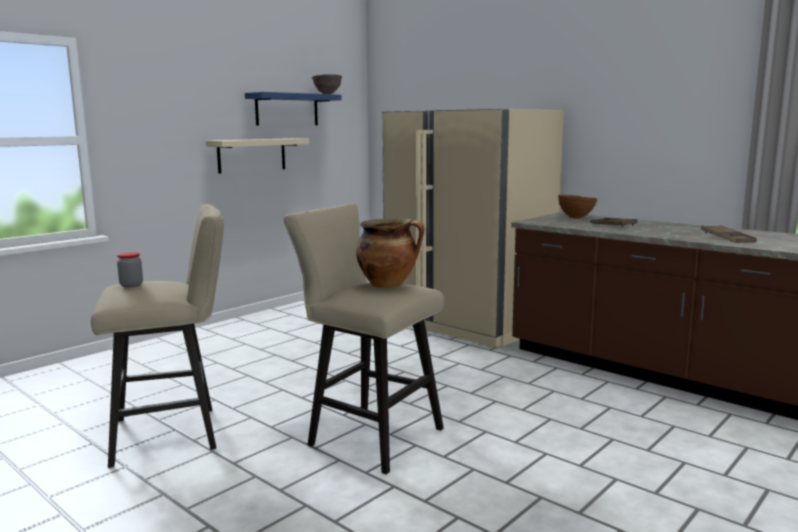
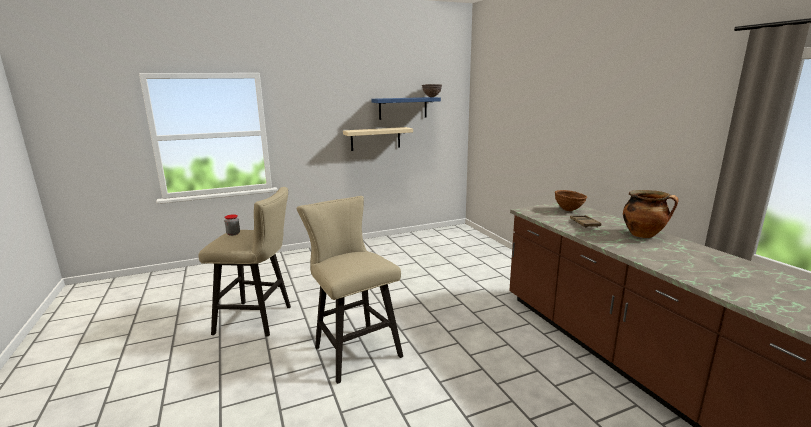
camera: 25 degrees right, 5 degrees up
(389, 285) = (361, 258): cooking pot -> cooking pot (644, 235)
(468, 323) = (500, 269): beige fridge -> none
(727, 238) = (662, 256): brown tray -> none

